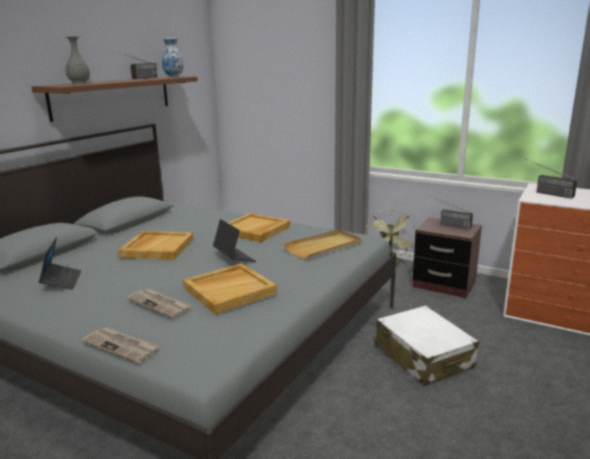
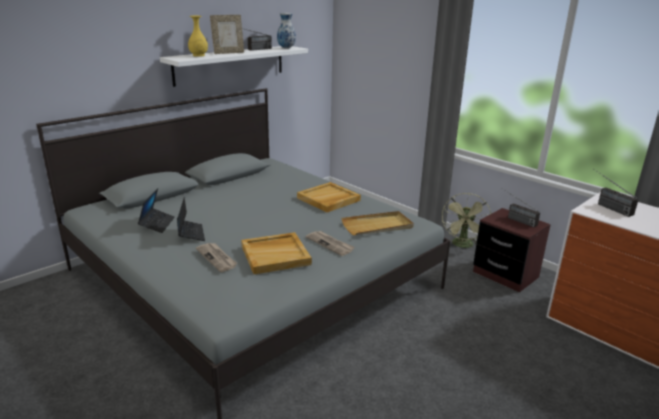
camera: 15 degrees right, 5 degrees up
(79, 83) = (198, 55): grey vase -> yellow vase
(113, 81) = (228, 53): none -> picture frame
(113, 96) = (230, 64): brown shelf -> white shelf
(121, 346) = (175, 288): newspaper -> newspaper (330, 244)
(157, 248) = (240, 205): beige tray -> none
(234, 258) = (296, 225): laptop -> laptop (190, 234)
(423, 357) = (446, 340): white suitcase -> none

